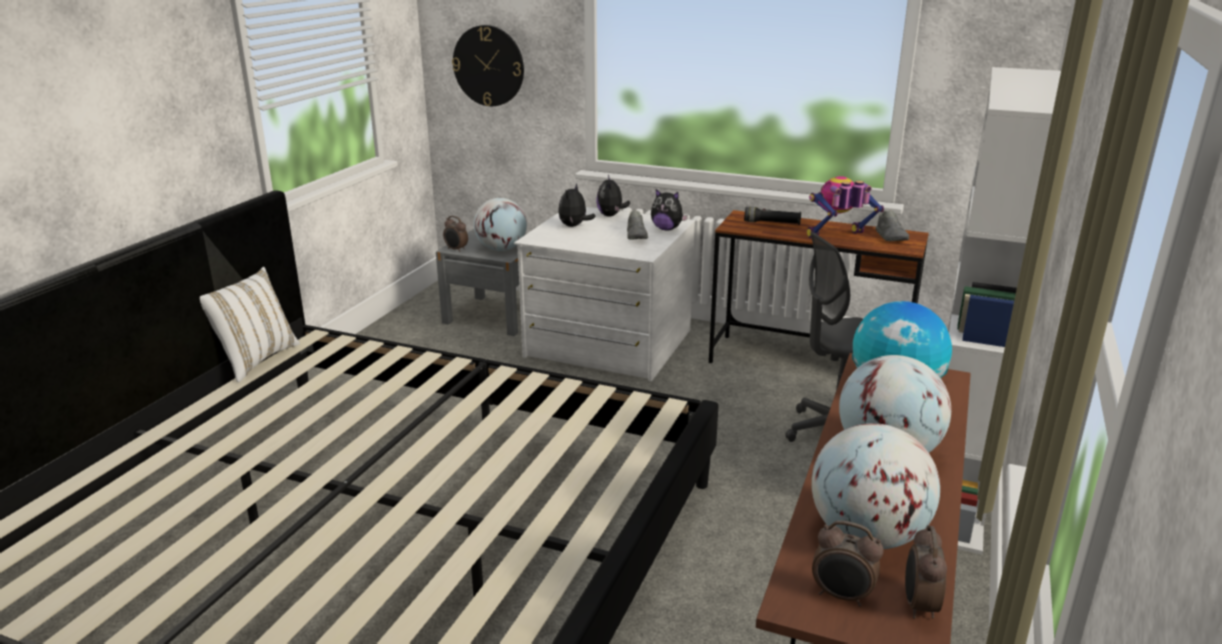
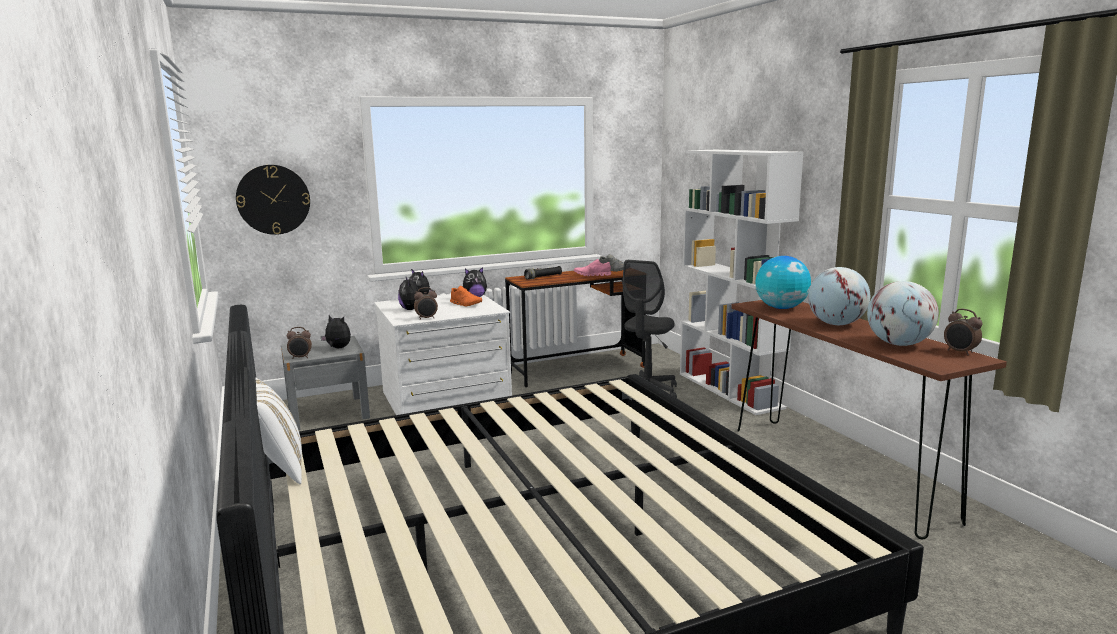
camera: 45 degrees left, 10 degrees down
(501, 249) = (337, 348): globe -> plush toy
(636, 236) = (466, 304): grey shoe -> orange shoe
(838, 238) = (592, 275): toy robot -> pink shoe
(842, 596) = (940, 359): alarm clock -> alarm clock (426, 318)

